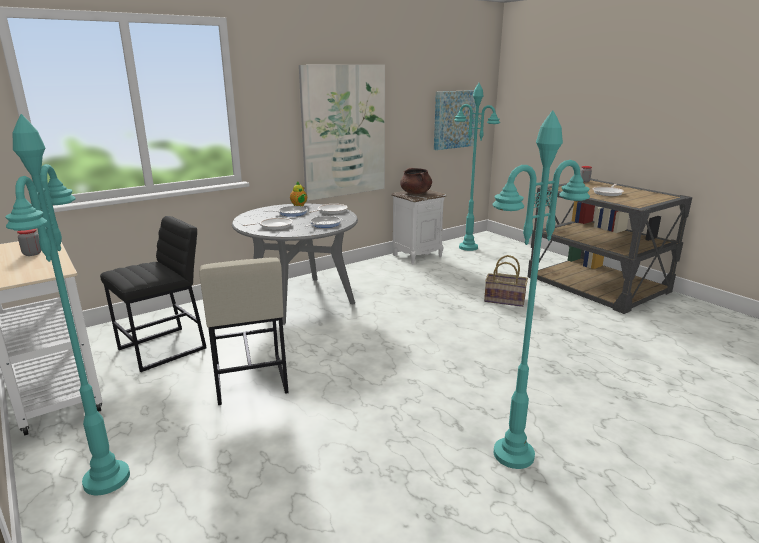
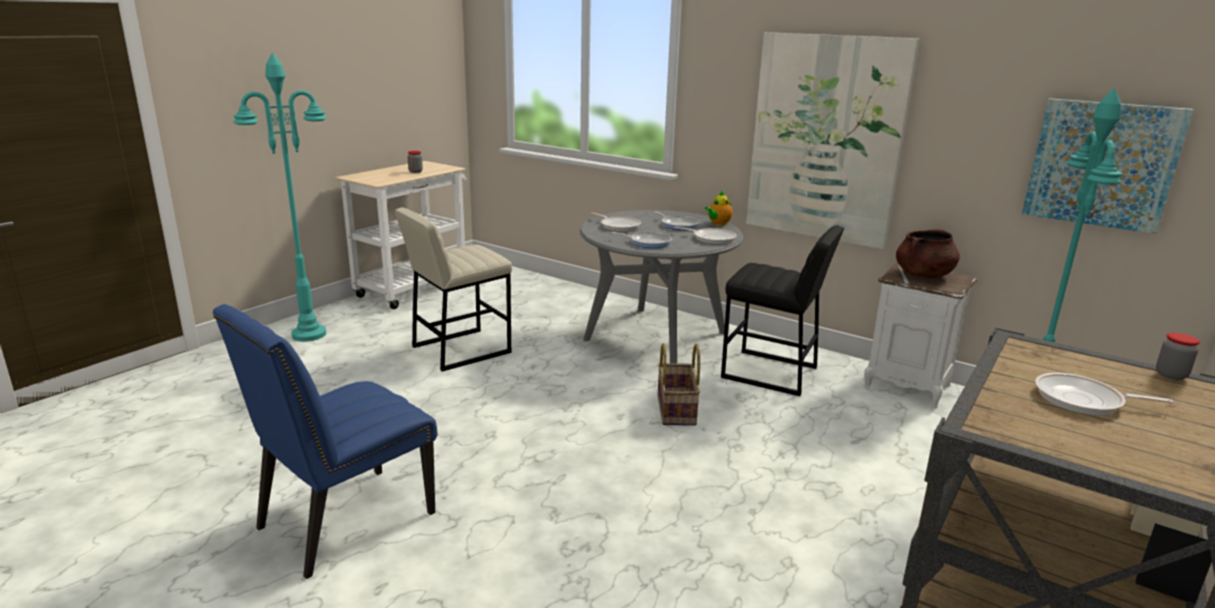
camera: 70 degrees right, 0 degrees up
(164, 348) = (501, 303): black chair -> black chair (772, 373)
(504, 300) = (805, 487): basket -> basket (677, 410)
(513, 455) = (348, 519): turquoise floor lamp -> blue chair

